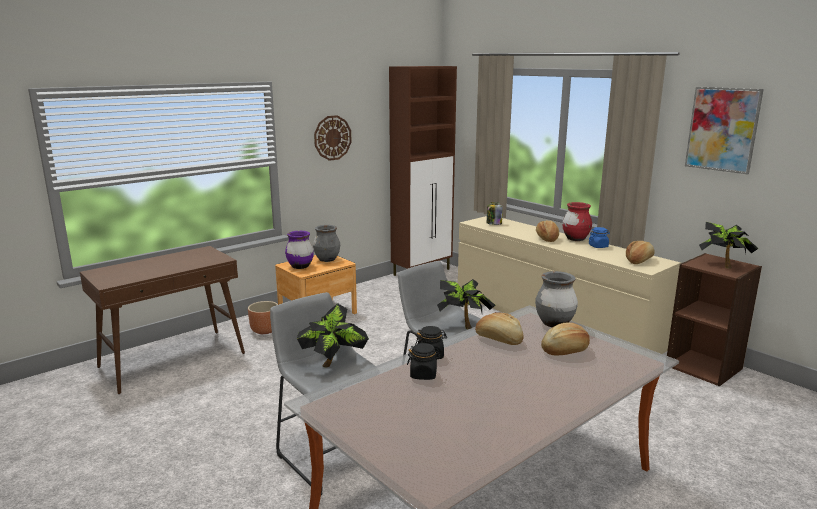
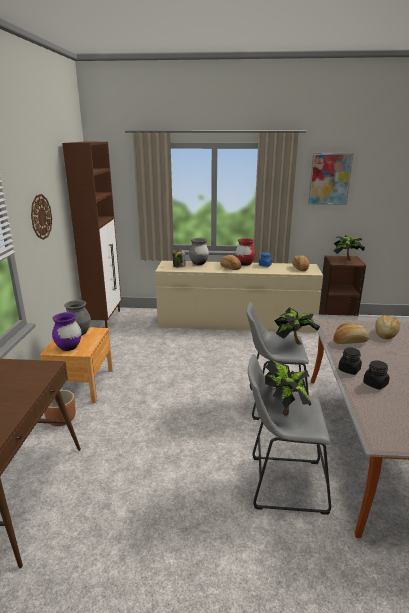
camera: 45 degrees left, 5 degrees up
(554, 324) = (347, 320): grey vase -> grey vase (199, 263)

